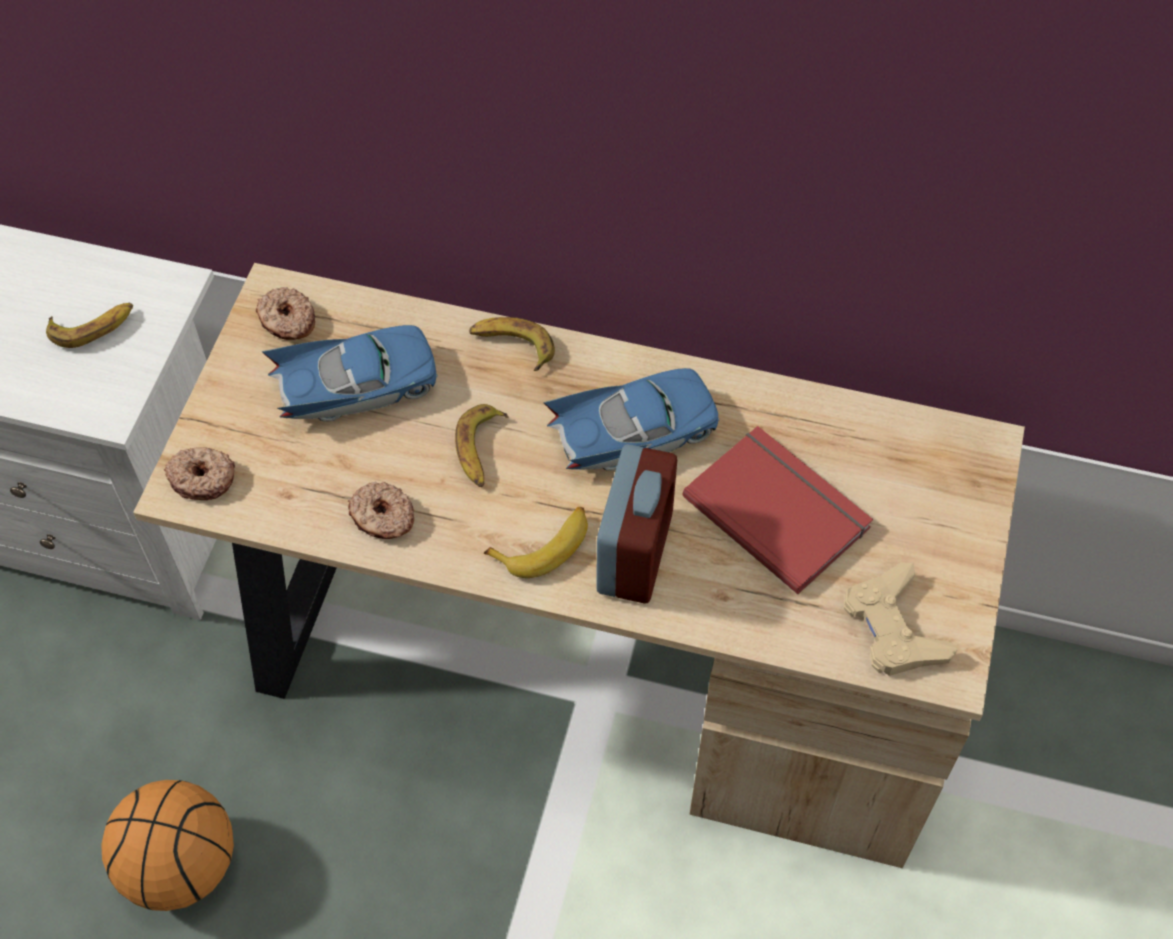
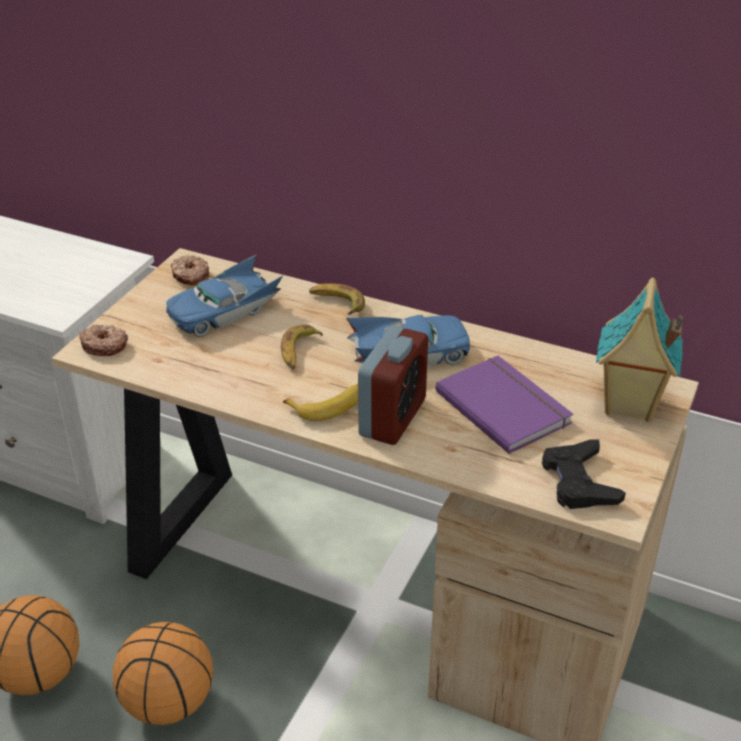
camera: 10 degrees right, 20 degrees down
(93, 327) = (66, 274): banana -> none
(356, 387) = (224, 312): blue toy car -> blue toy car turned 150 degrees clockwise
(365, 876) = (170, 702): none -> basketball
(383, 518) = (219, 379): donut -> none
(779, 509) = (505, 405): red book -> purple book
(893, 627) = (579, 481): beige game controller -> black game controller
(939, 485) = (628, 406): none -> toy house

